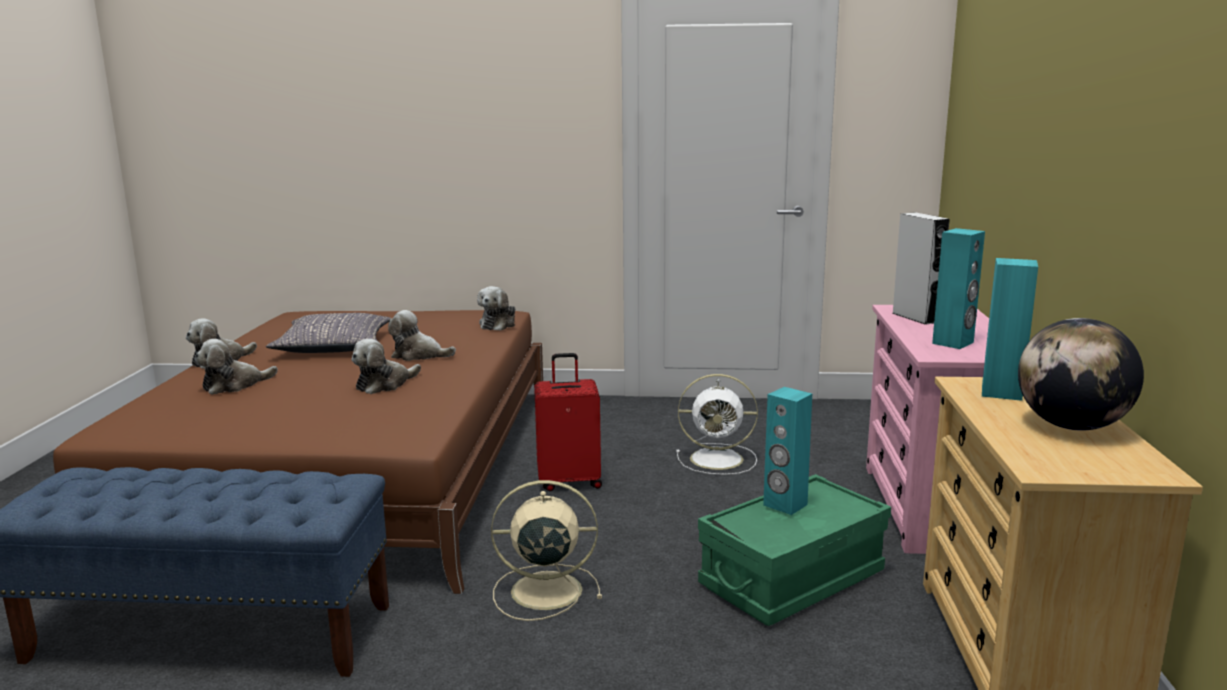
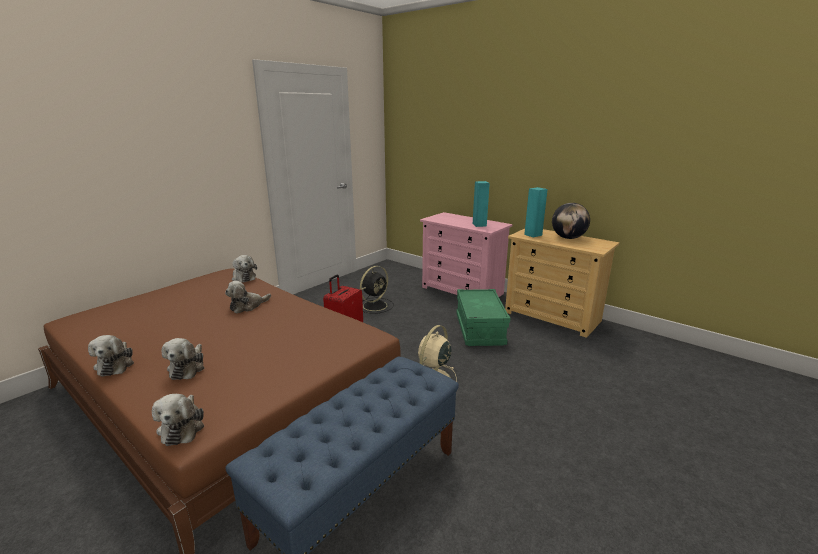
camera: 55 degrees left, 5 degrees up
(333, 346) = (179, 323): grey pillow -> none
(384, 384) = (277, 325): plush toy -> plush toy (182, 427)
(719, 459) = (375, 305): white fan -> black fan
(785, 505) = (474, 302): turquoise speaker -> none
(916, 317) = (445, 220): grey speaker -> none

